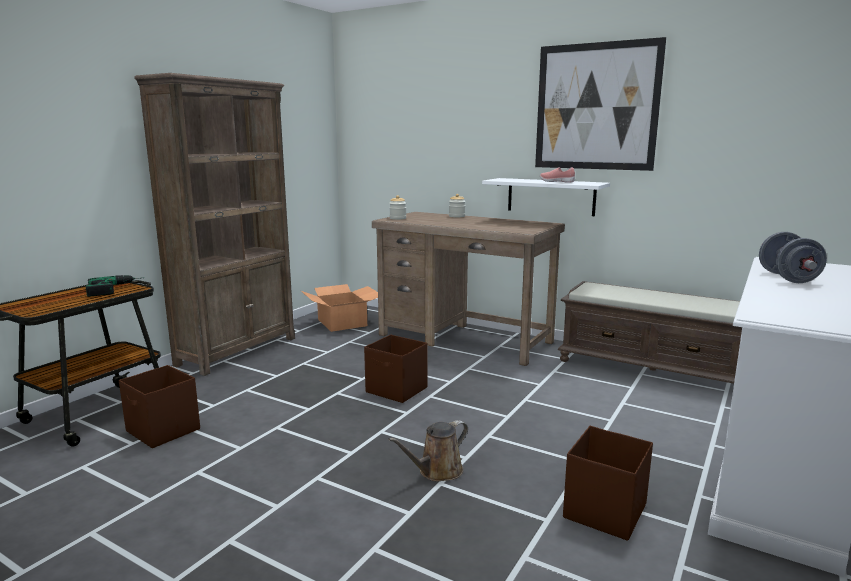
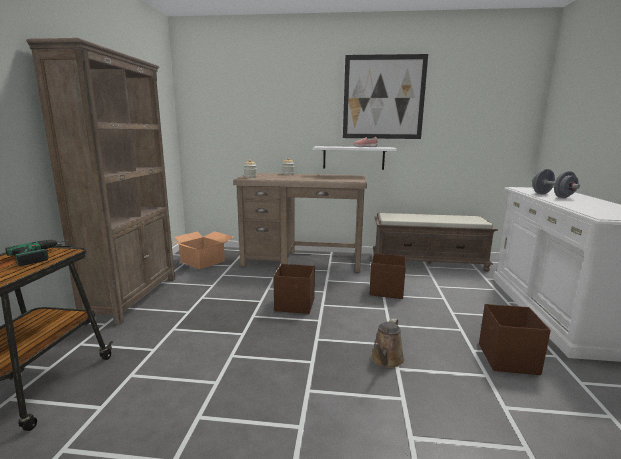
camera: 25 degrees left, 0 degrees up
(163, 431) = (124, 386): brown storage box -> brown storage box (387, 291)

